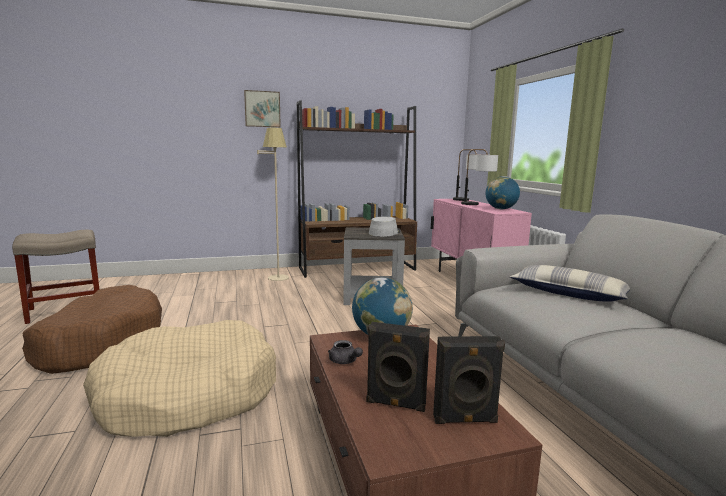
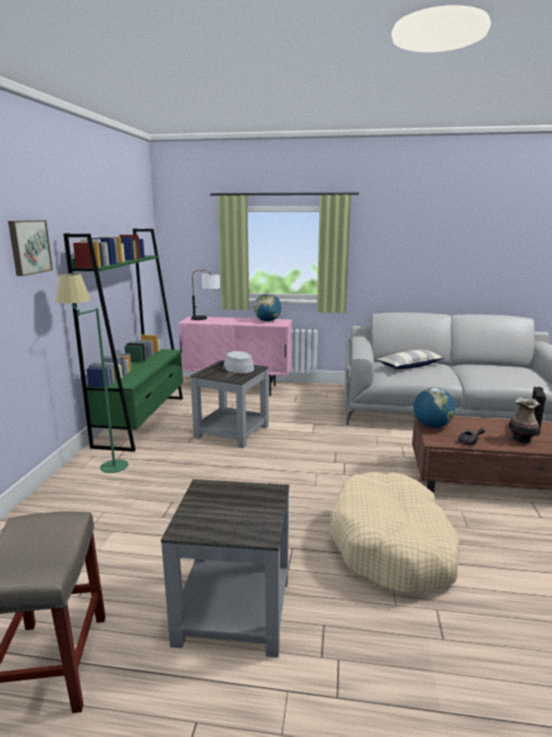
camera: 65 degrees left, 5 degrees up
(100, 343) = (235, 609): brown dog bed -> grey side table
(277, 275) = (102, 465): beige floor lamp -> green floor lamp
(357, 269) = (142, 420): brown bookcase -> green bookcase
(395, 404) = (521, 439): black speaker -> vase
(477, 205) = (237, 321): table lamp -> none

